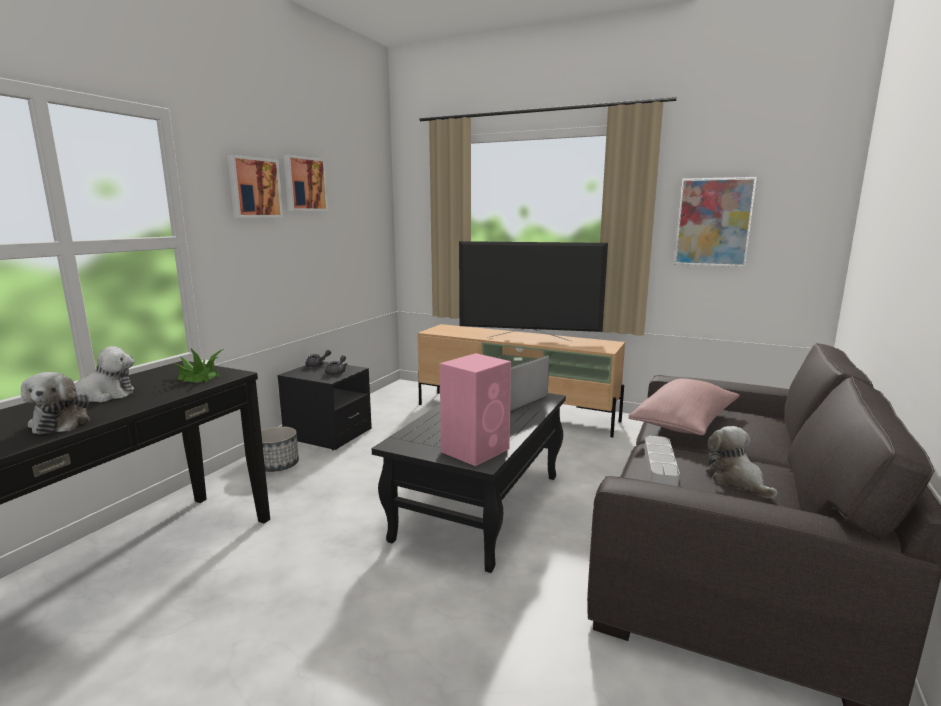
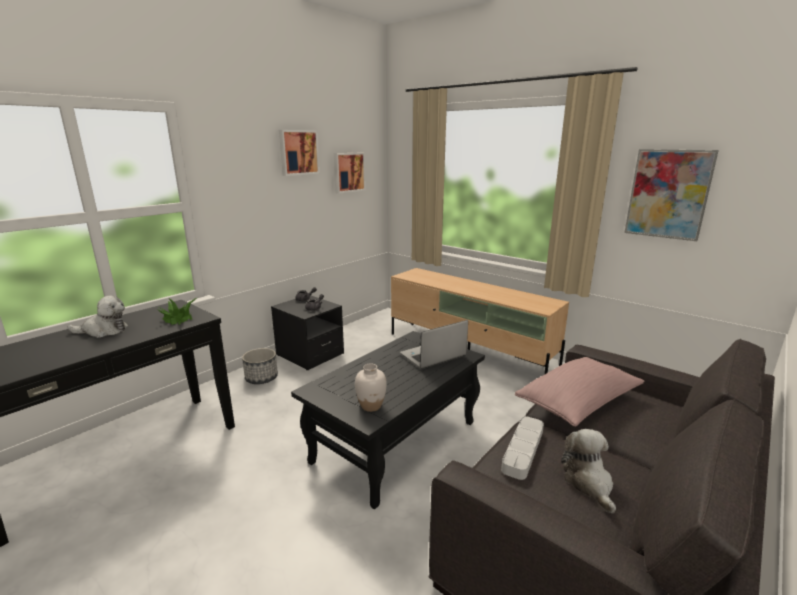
camera: 15 degrees right, 5 degrees up
(62, 422) = (60, 355): plush toy -> none
(254, 188) = (251, 159): picture -> picture (348, 172)
(476, 450) = (371, 406): pink speaker -> white vase
(528, 339) = (480, 291): television -> none

